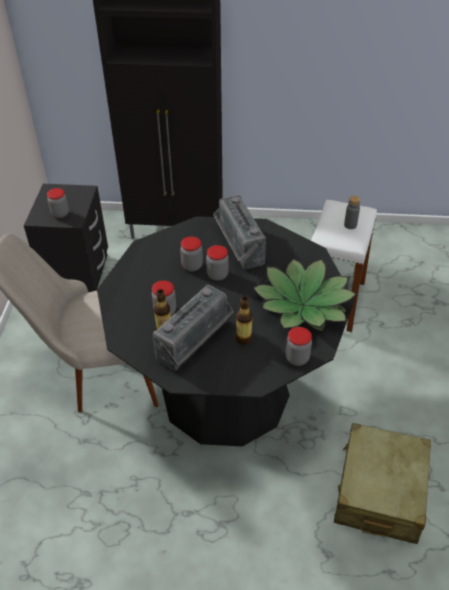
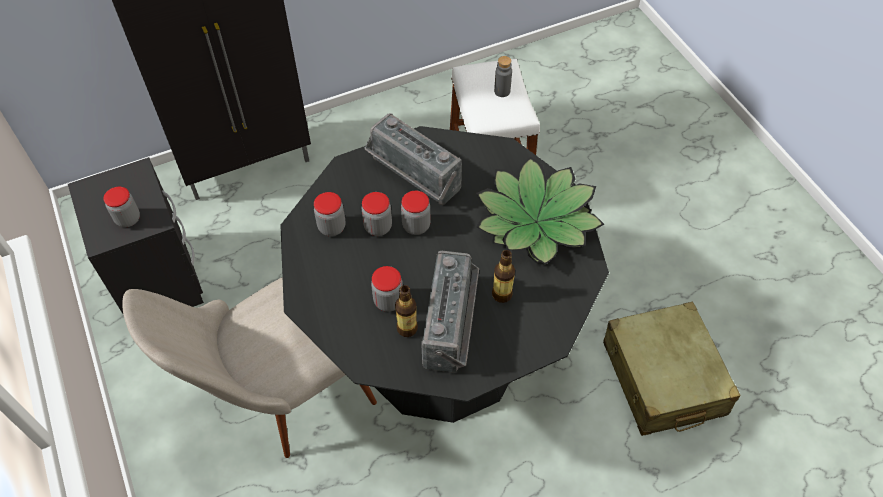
camera: 30 degrees left, 10 degrees up
(297, 358) = (573, 290): jar -> jar (332, 227)

